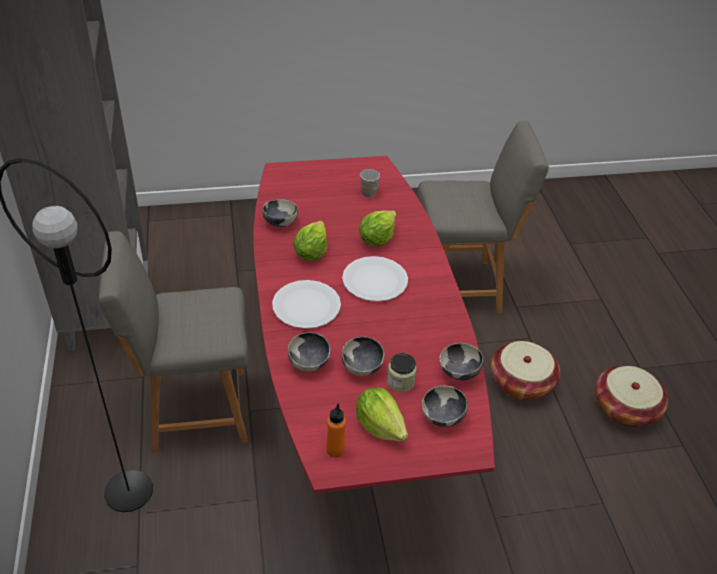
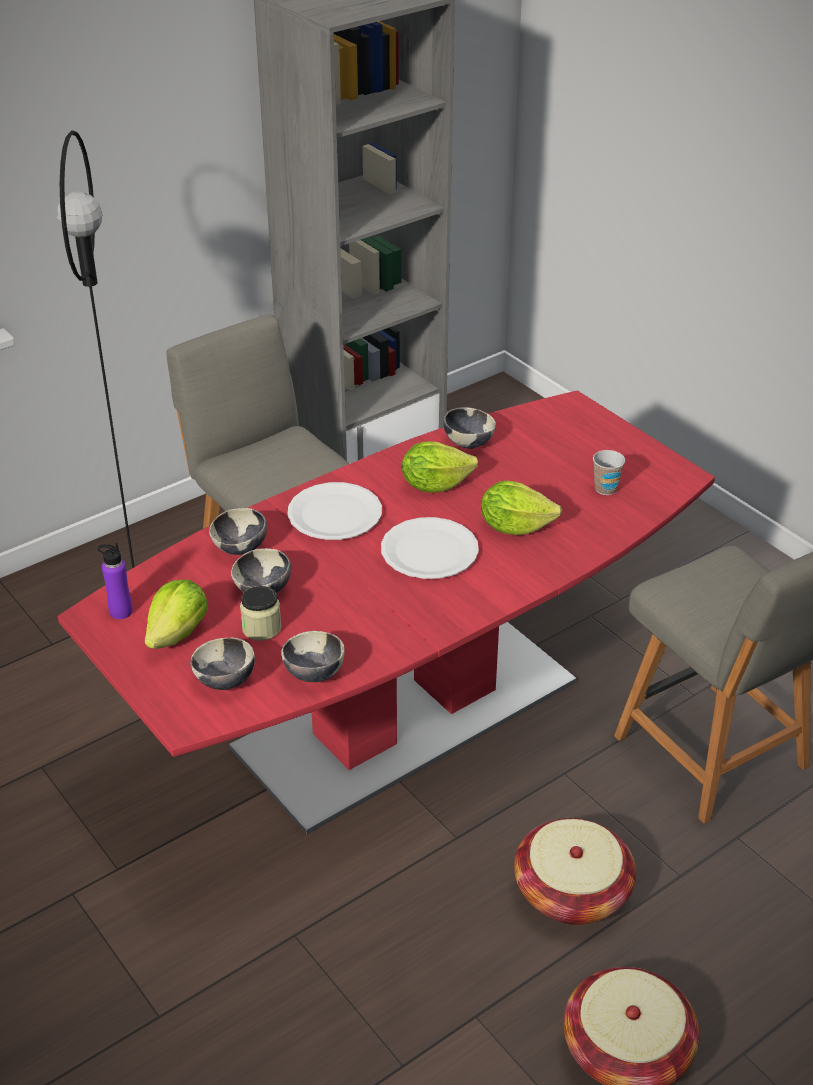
camera: 65 degrees right, 5 degrees down
(335, 450) = (120, 611): orange bottle -> purple bottle

